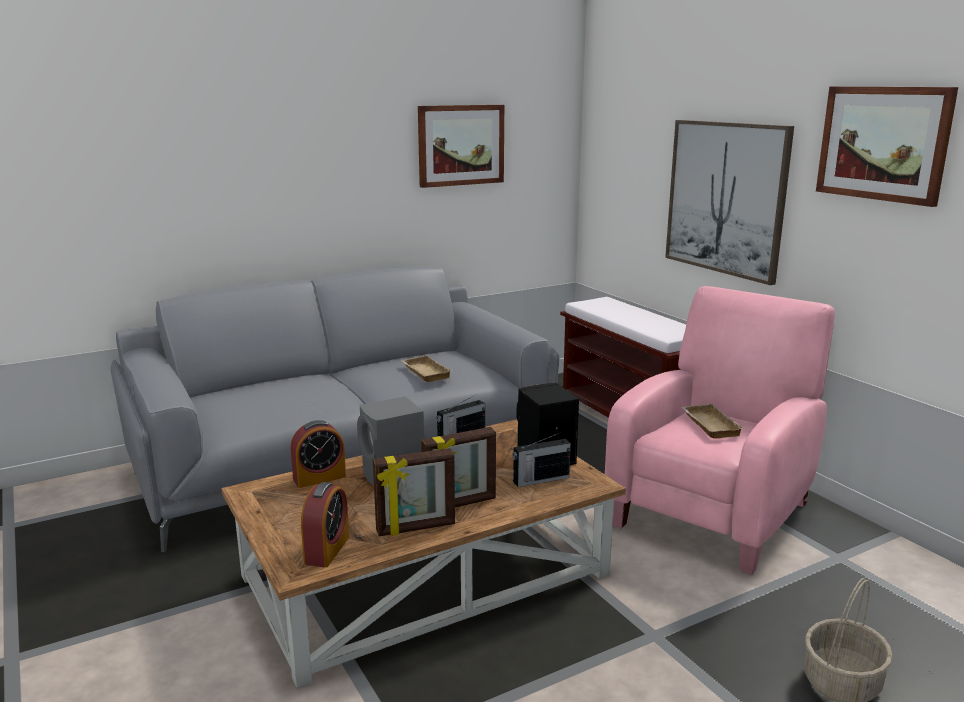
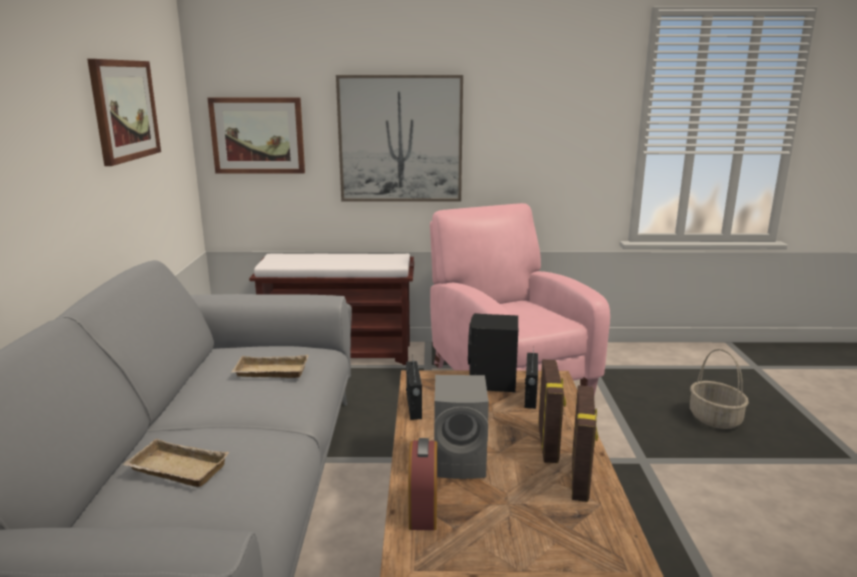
camera: 60 degrees left, 0 degrees up
(327, 550) = (596, 542): alarm clock -> none
(708, 425) = (517, 311): beige tray -> beige tray (175, 470)
(883, 143) = (540, 83): picture -> picture (258, 135)

